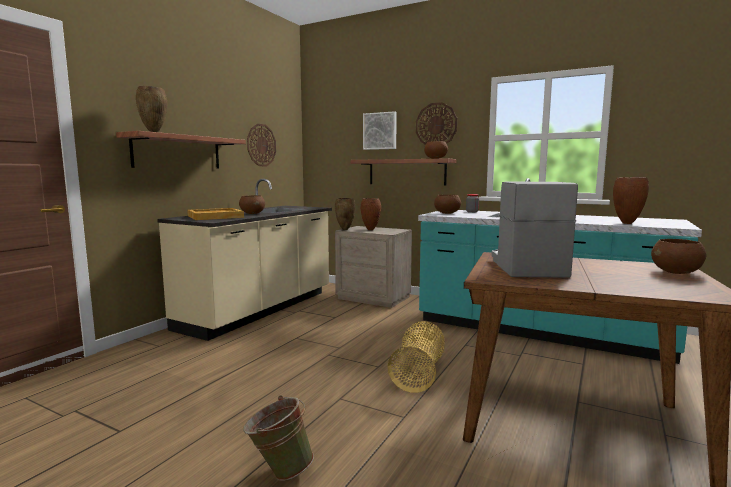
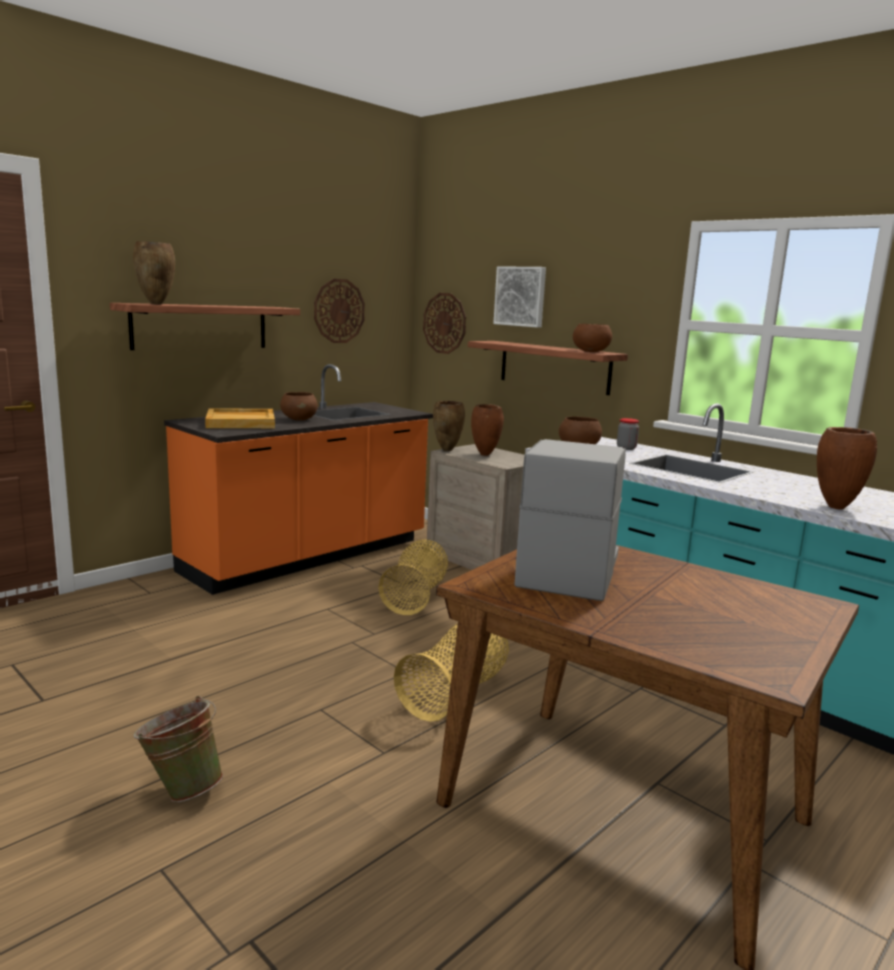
camera: 15 degrees right, 5 degrees up
(260, 310) = (308, 557): beige counter -> orange counter
(348, 323) = (416, 596): none -> basket
(436, 125) = (602, 294): wall clock -> wall clock (445, 323)
(676, 272) = (797, 616): brown bowl -> none

